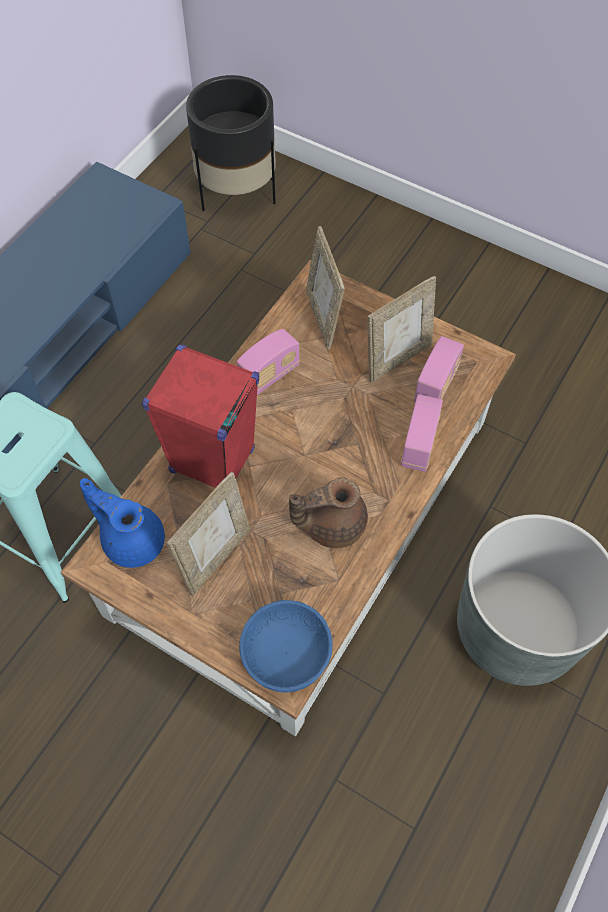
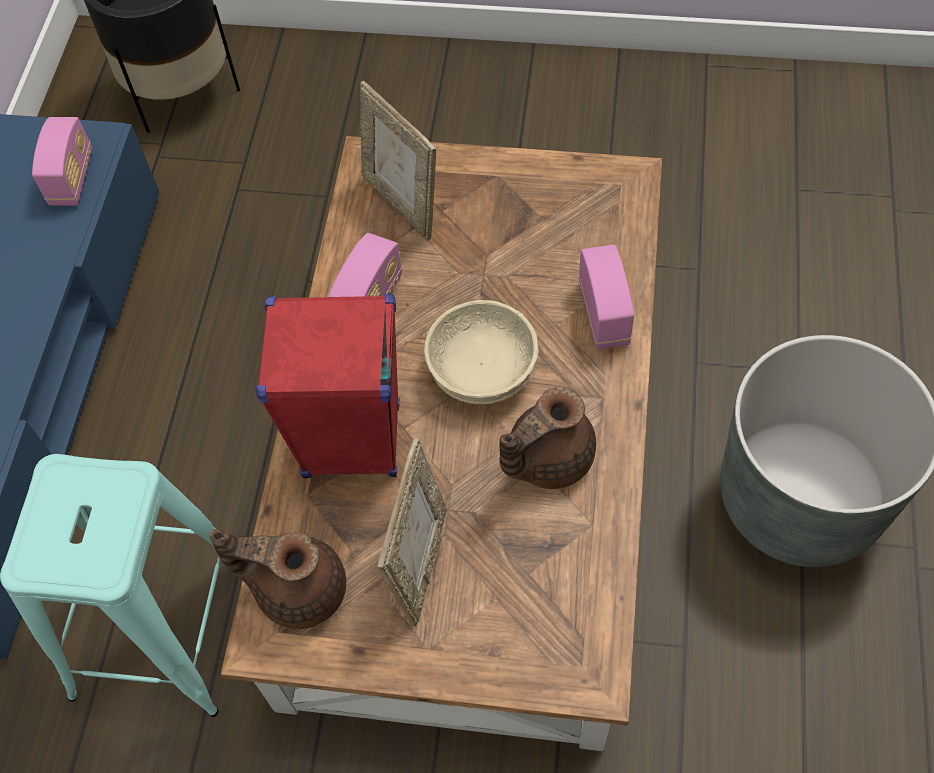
camera: 20 degrees left, 0 degrees up
(132, 540) = (297, 588): blue teapot -> brown teapot
(285, 654) = (574, 648): blue bowl -> none
(320, 448) = (482, 368): none -> beige bowl
(397, 358) = (521, 218): picture frame -> none
(436, 385) = (586, 233): radio -> radio (72, 178)

